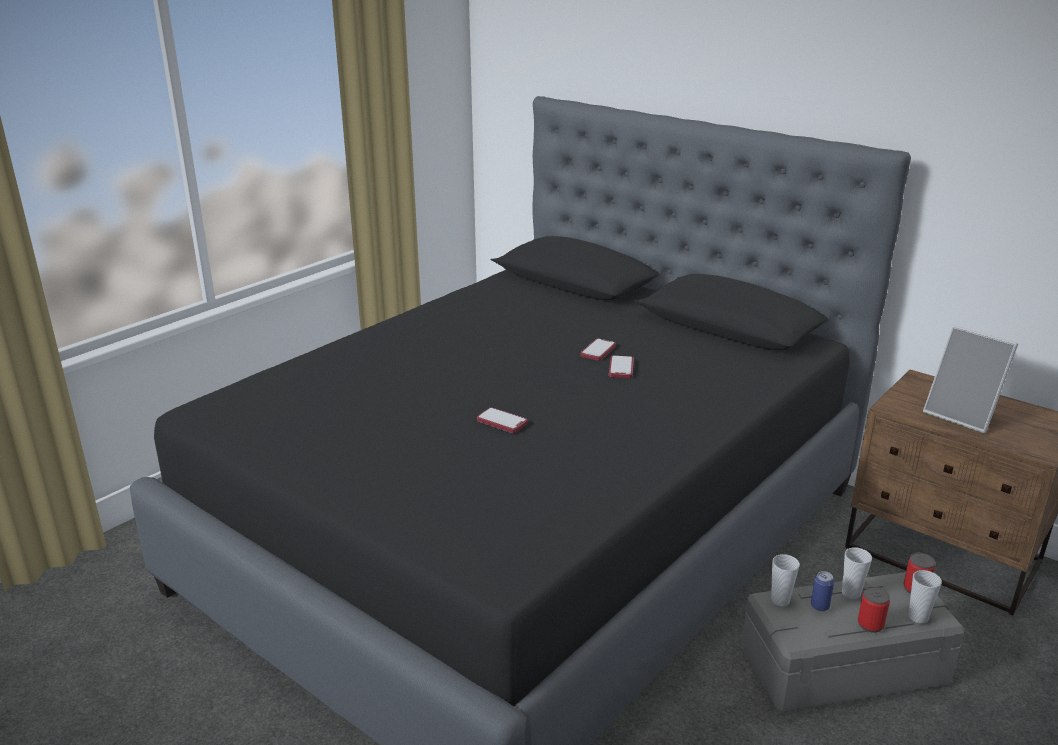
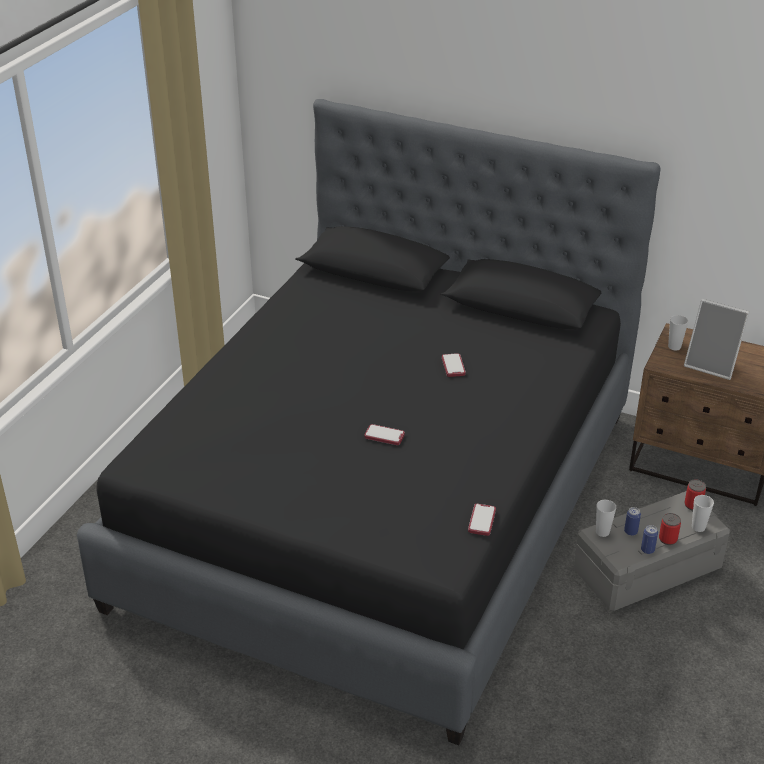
camera: 15 degrees left, 10 degrees up
(598, 351) = (428, 350): phone -> phone (482, 520)
(838, 633) = (647, 550): none -> can
(851, 593) = (649, 517): cup -> cup (674, 347)

